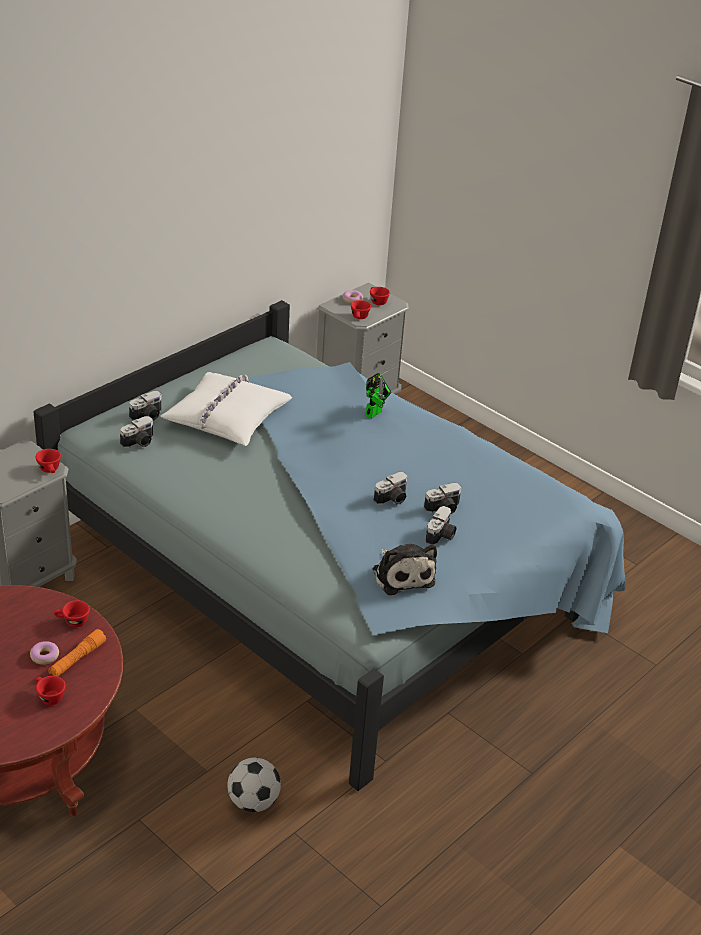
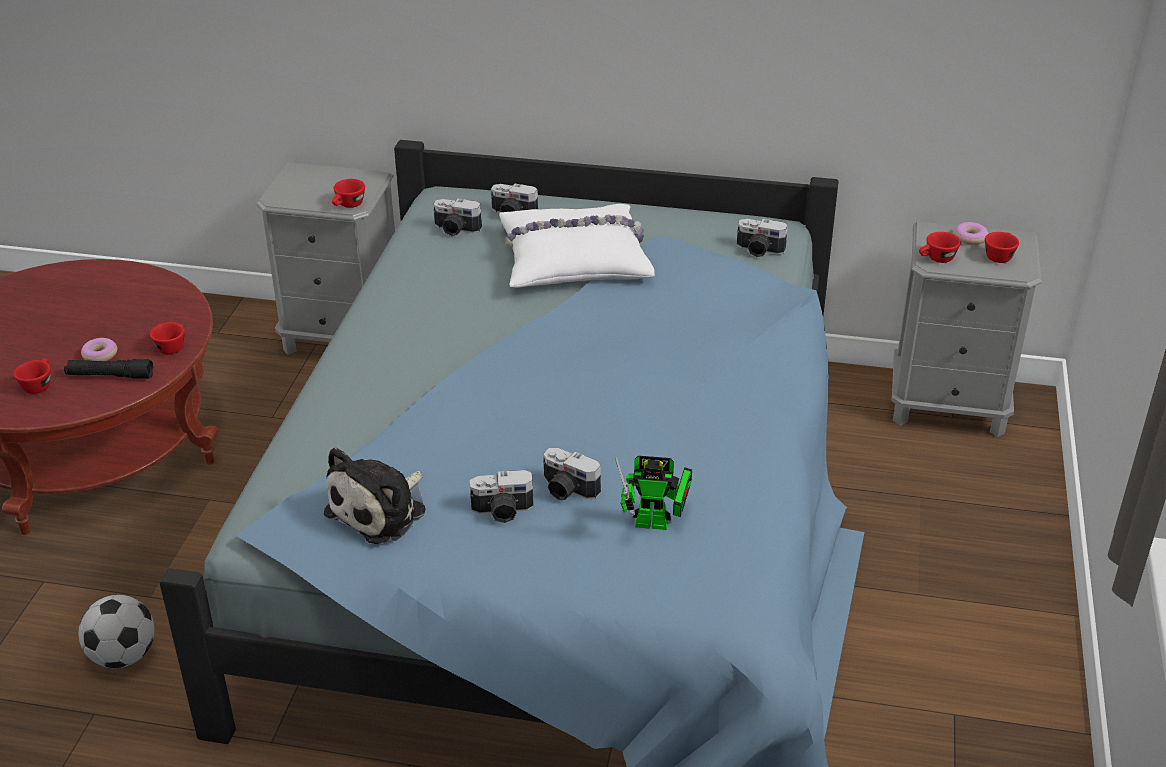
camera: 60 degrees right, 0 degrees up
(77, 659) = (110, 375): orange flashlight -> black flashlight
(375, 412) = (720, 350): toy robot -> toy robot (657, 524)
(392, 499) = (540, 439): camera -> camera (759, 250)

